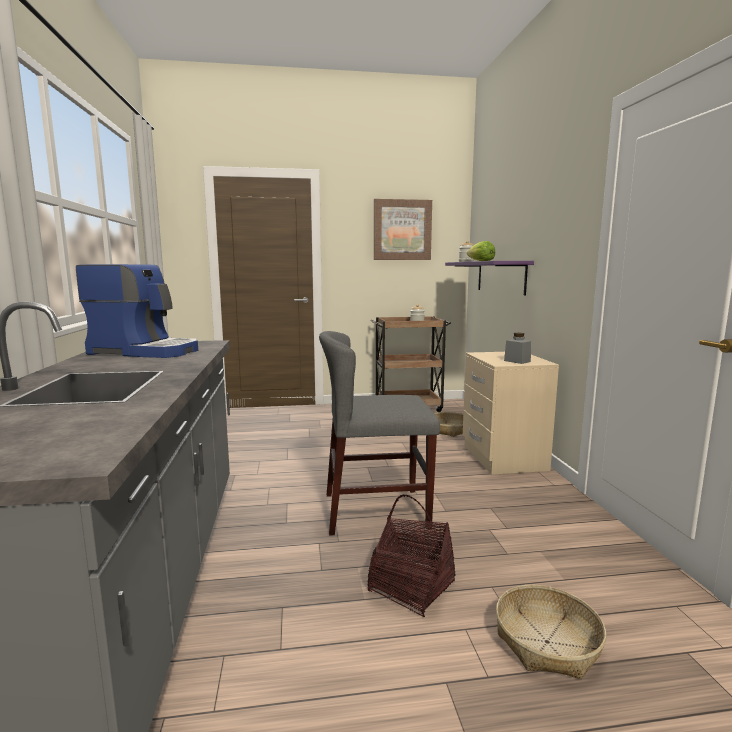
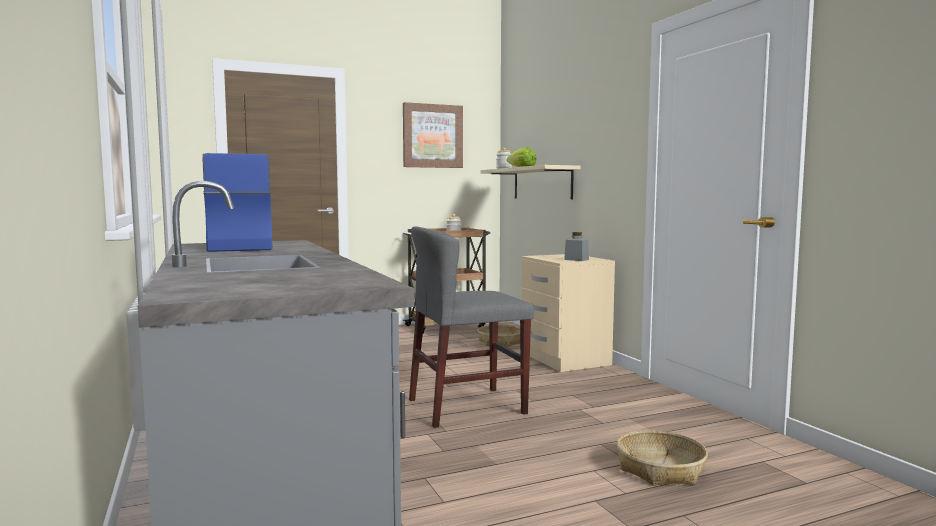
camera: 15 degrees left, 5 degrees down
(146, 351) = (240, 247): coffee machine -> coffee machine turned 105 degrees counterclockwise
(411, 586) = (533, 451): basket -> none
(500, 277) = (542, 183): purple shelf -> beige shelf

